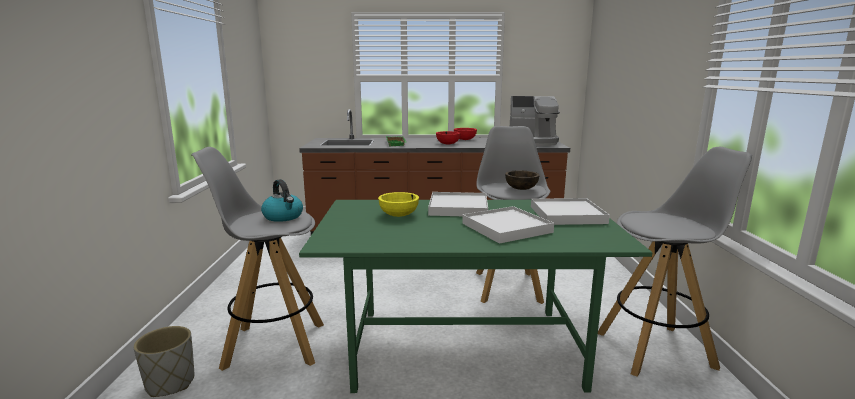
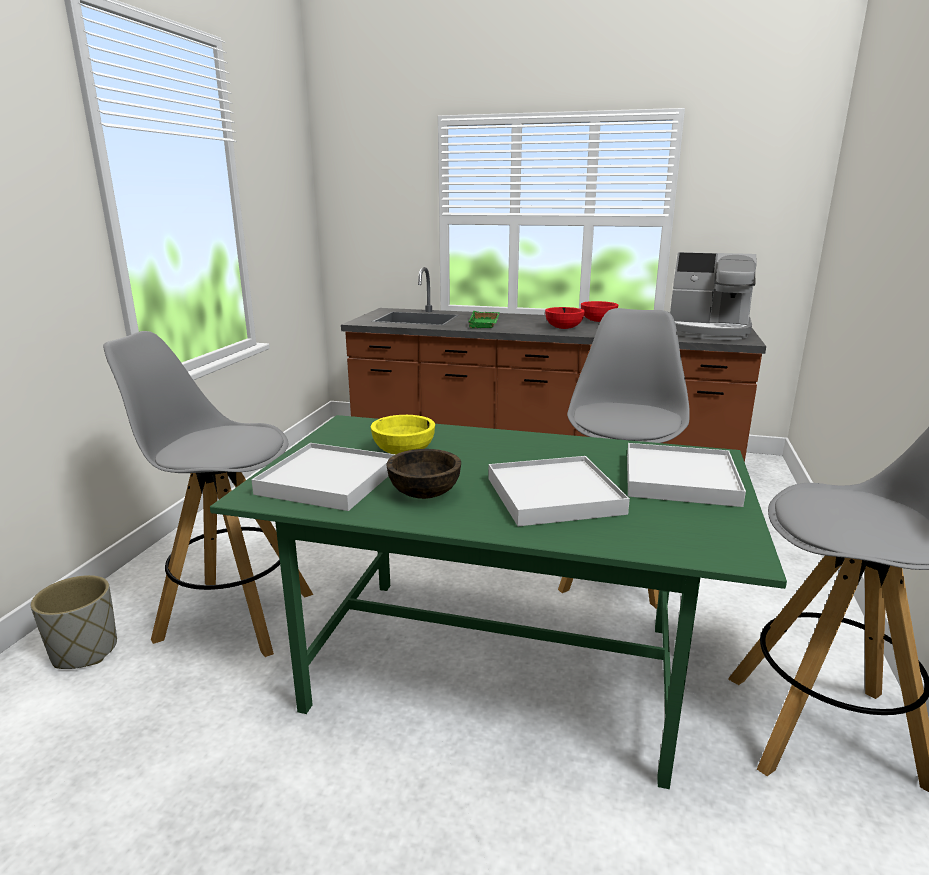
camera: 15 degrees right, 5 degrees up
(283, 217) = (240, 439): kettle -> none
(458, 207) = (505, 447): white tray -> white tray (328, 481)
(521, 188) = (637, 418): brown bowl -> brown bowl (425, 493)

